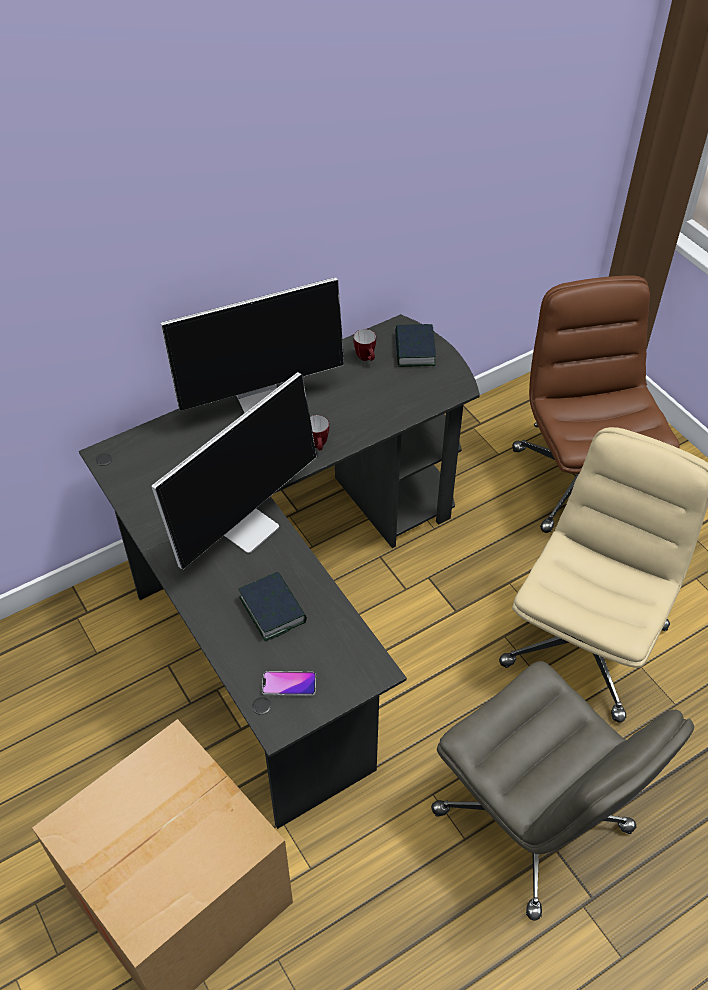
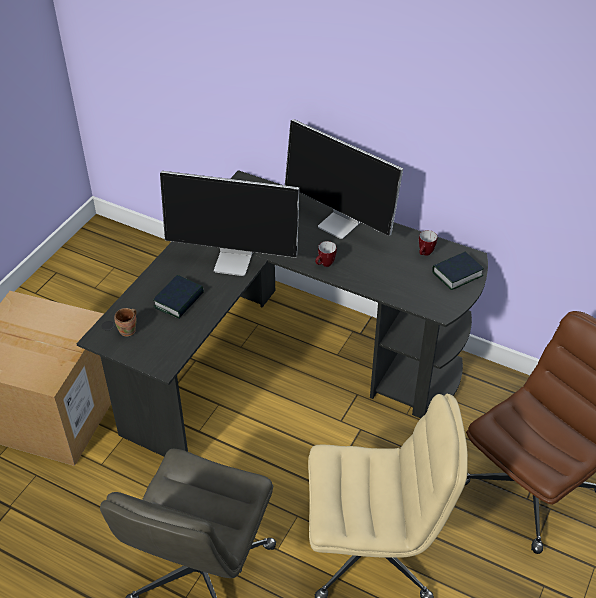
camera: 60 degrees right, 5 degrees down
(289, 684) = (129, 330): phone -> brown mug

